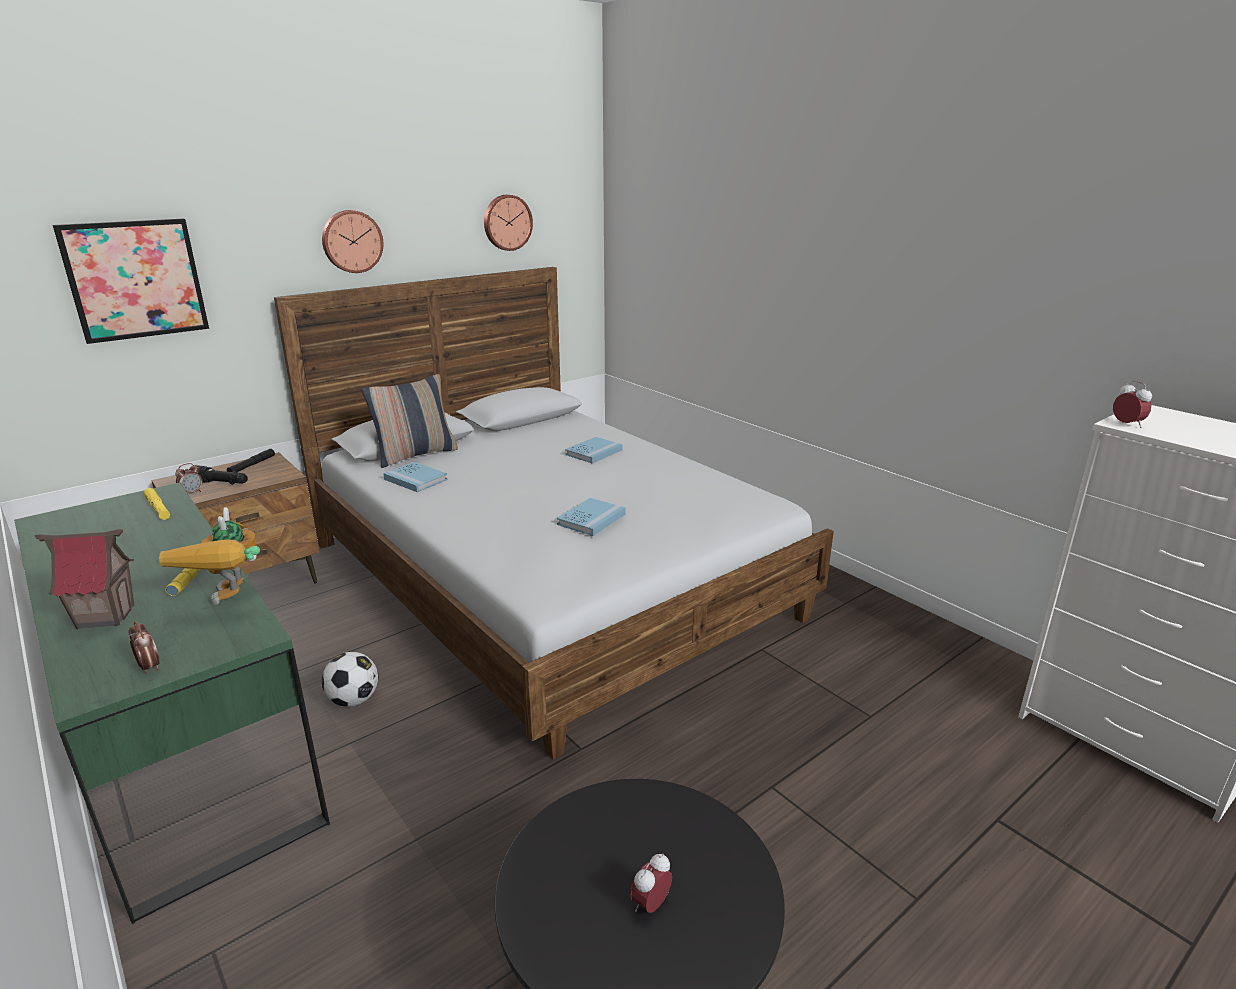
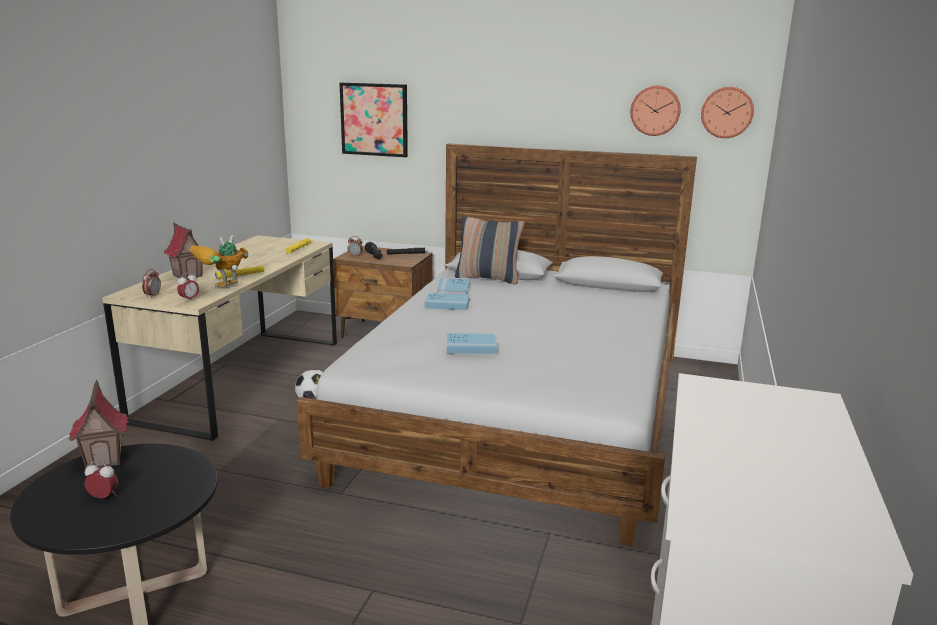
camera: 55 degrees right, 5 degrees down
(184, 740) = (243, 379): green desk -> beige desk
(351, 241) = (512, 111): wall clock -> wall clock (727, 112)
(535, 884) = (105, 460): none -> toy house
(594, 452) = (591, 318): blue book -> blue book (447, 303)
(1127, 425) = (705, 387): alarm clock -> alarm clock (189, 300)

